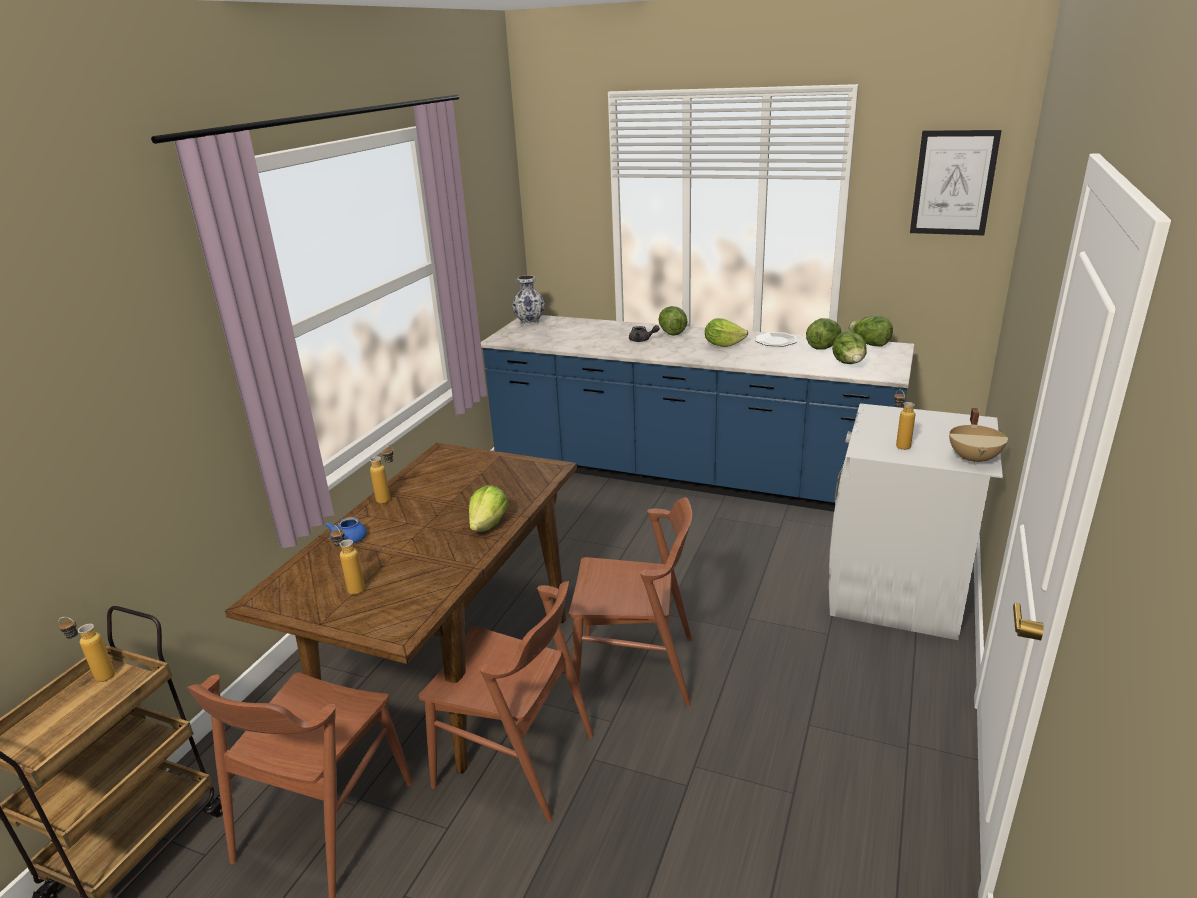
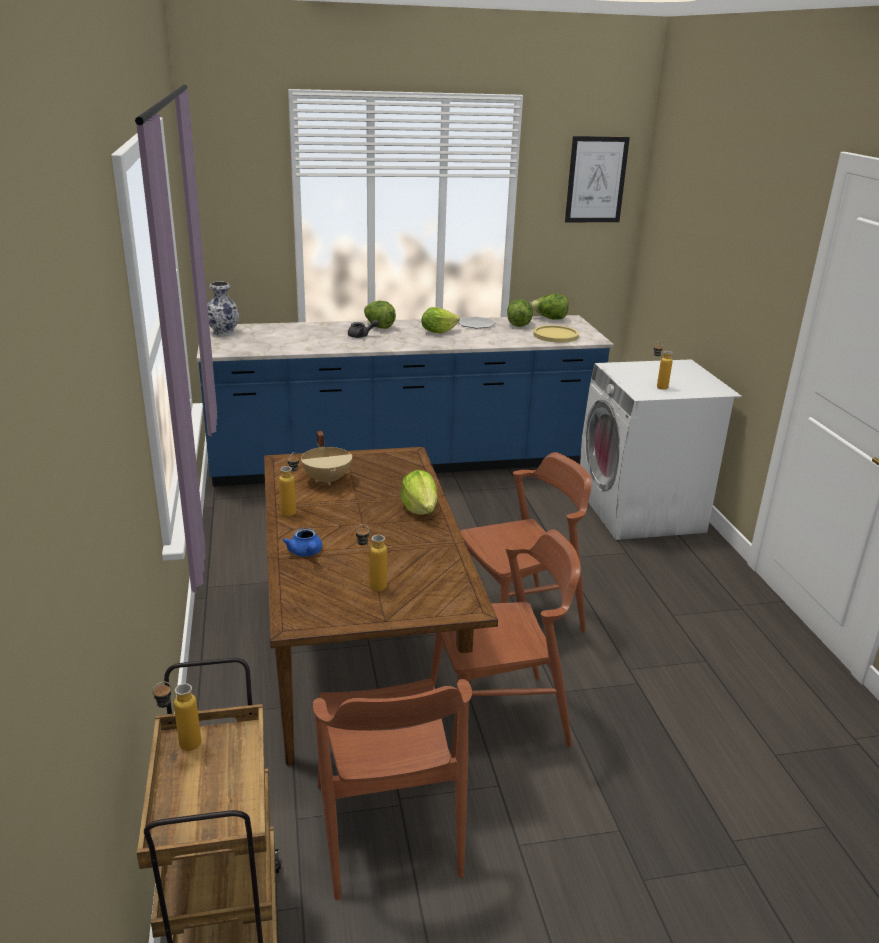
camera: 35 degrees left, 0 degrees up
(849, 364) = (555, 335): lettuce -> yellow plate
(974, 459) = (713, 388): beige cooking pot -> beige cooking pot (328, 479)

